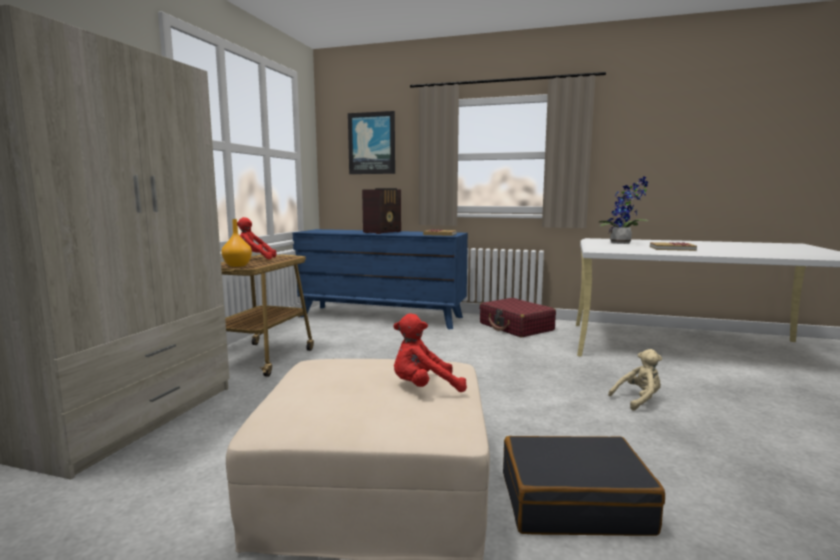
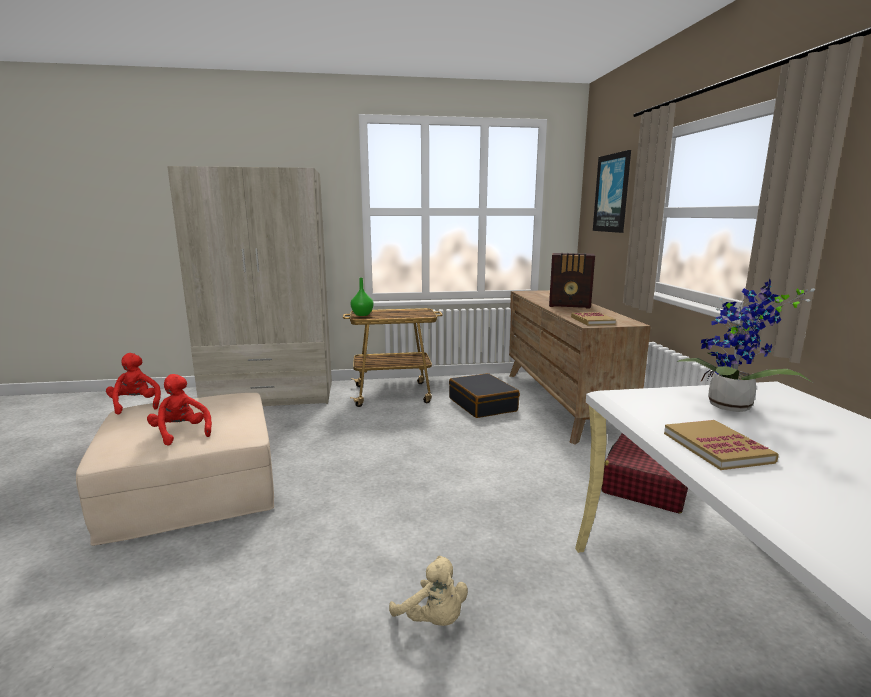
camera: 65 degrees right, 5 degrees up
(237, 265) = (362, 315): orange vase -> green vase
(253, 259) = (404, 311): red plush toy -> red plush toy (136, 405)
(381, 317) = (561, 402): blue dresser -> brown dresser
(573, 502) = (165, 582): black suitcase -> black suitcase (483, 405)

